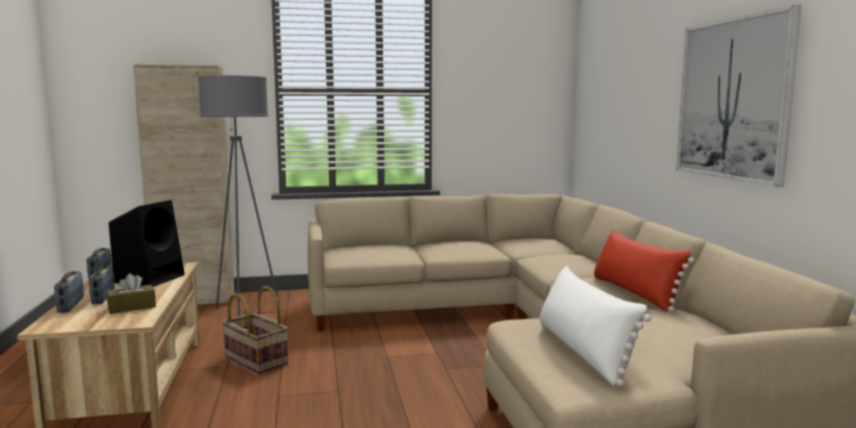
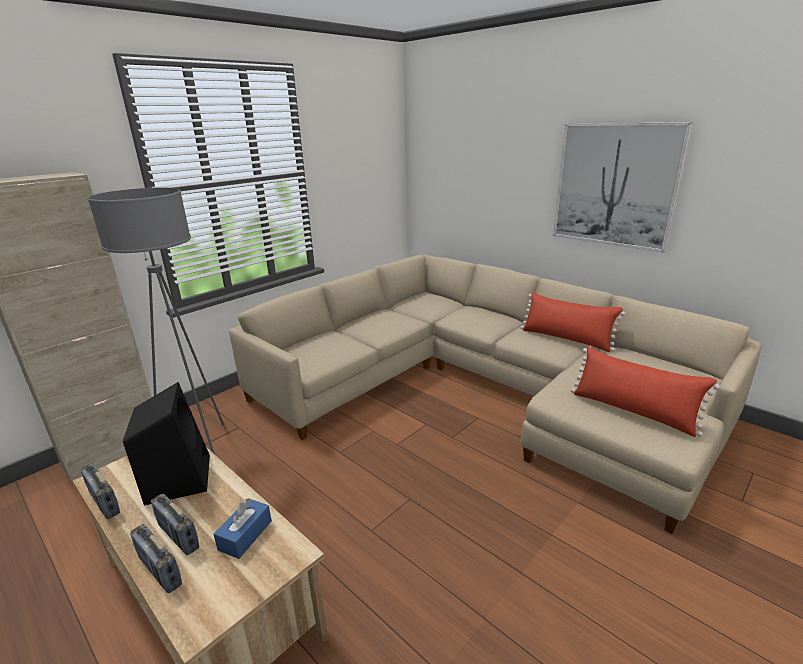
camera: 35 degrees left, 15 degrees up
(132, 307) = (245, 535): brown tissue box -> blue tissue box
(254, 360) = (293, 501): basket -> none
(583, 352) = (633, 411): white pillow -> red pillow

